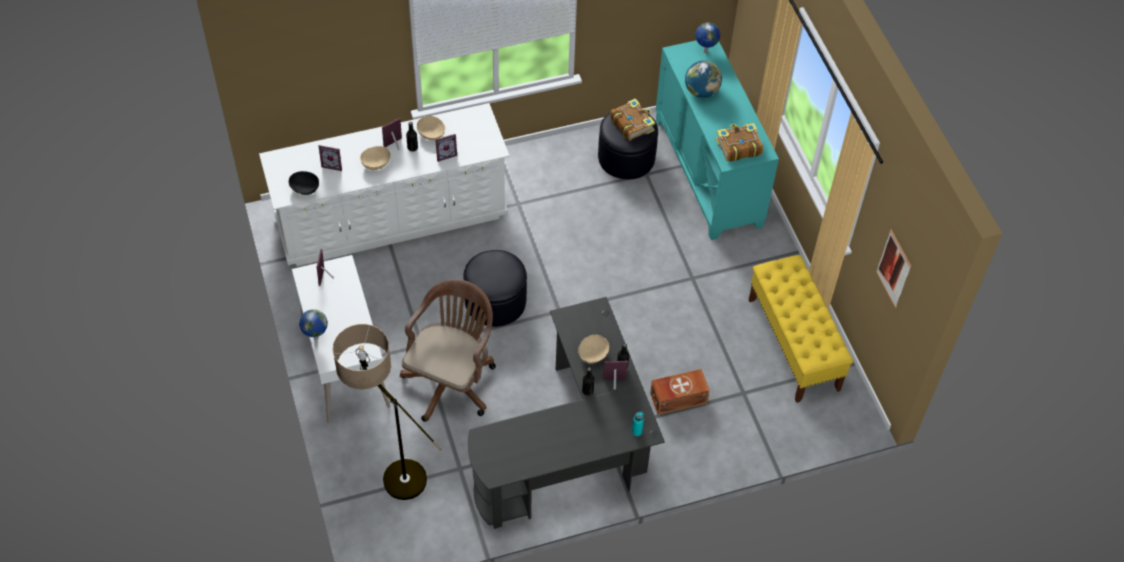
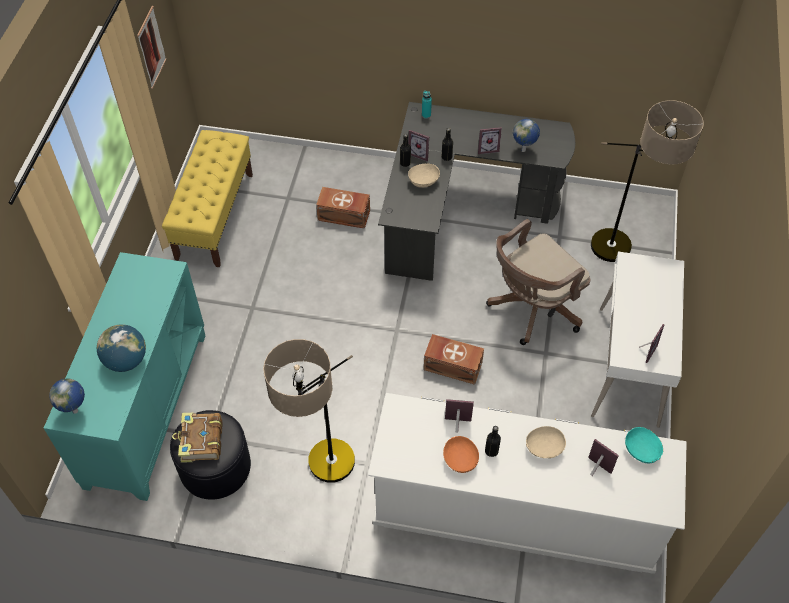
camera: 150 degrees left, 0 degrees up
(304, 189) = (641, 451): black bowl -> turquoise bowl
(315, 338) = (677, 294): globe -> globe (524, 150)
(395, 146) = (510, 463): picture frame -> picture frame (487, 148)
(431, 134) = (460, 460): beige bowl -> orange bowl
(495, 301) = (452, 365): black ottoman -> brown storage box
(545, 182) = (322, 477): none -> floor lamp
(738, 147) = (147, 280): book -> none

